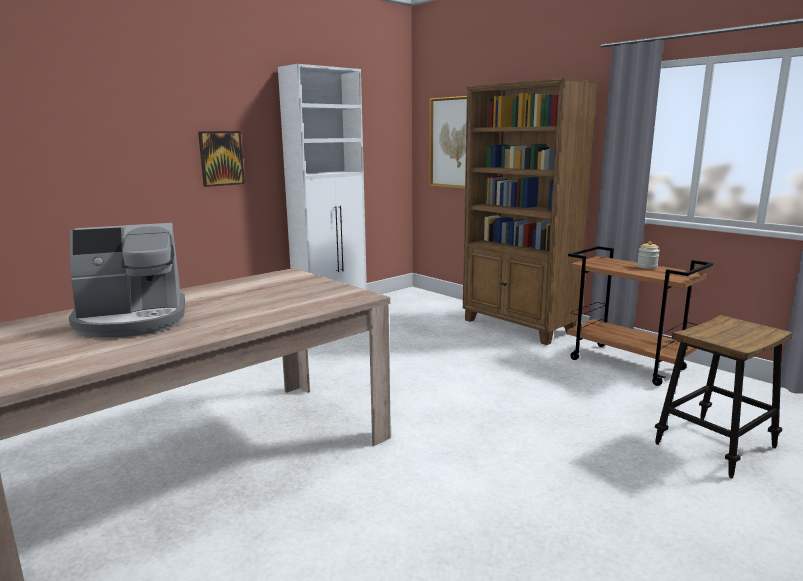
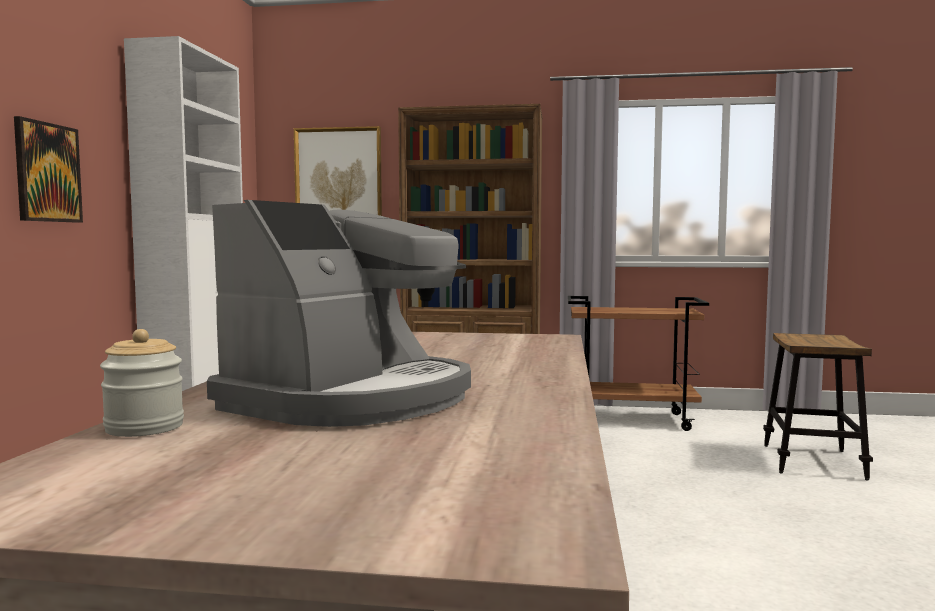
camera: 40 degrees left, 10 degrees down
(647, 267) = (639, 308): jar -> jar (144, 427)

